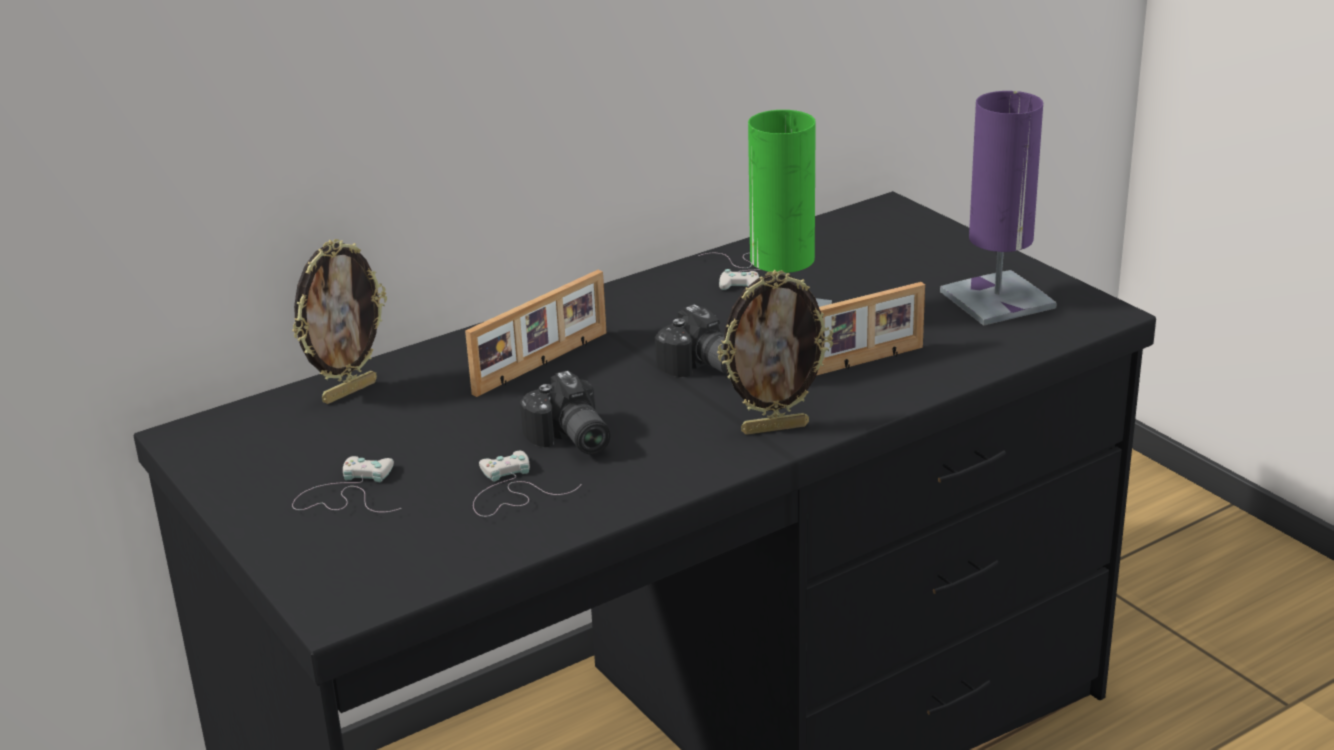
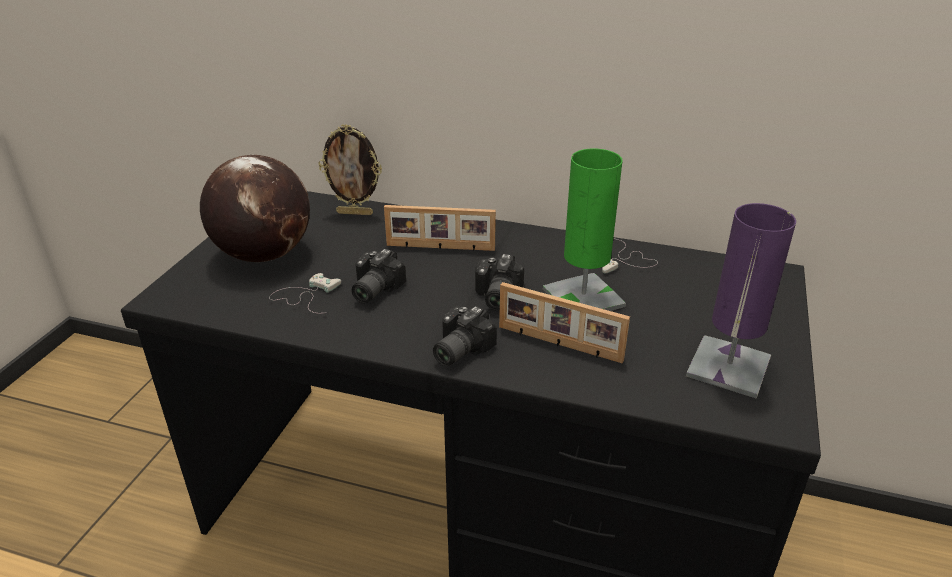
camera: 50 degrees right, 5 degrees up
(348, 494) = (263, 254): white game controller -> globe
(774, 428) = (457, 349): picture frame -> camera

